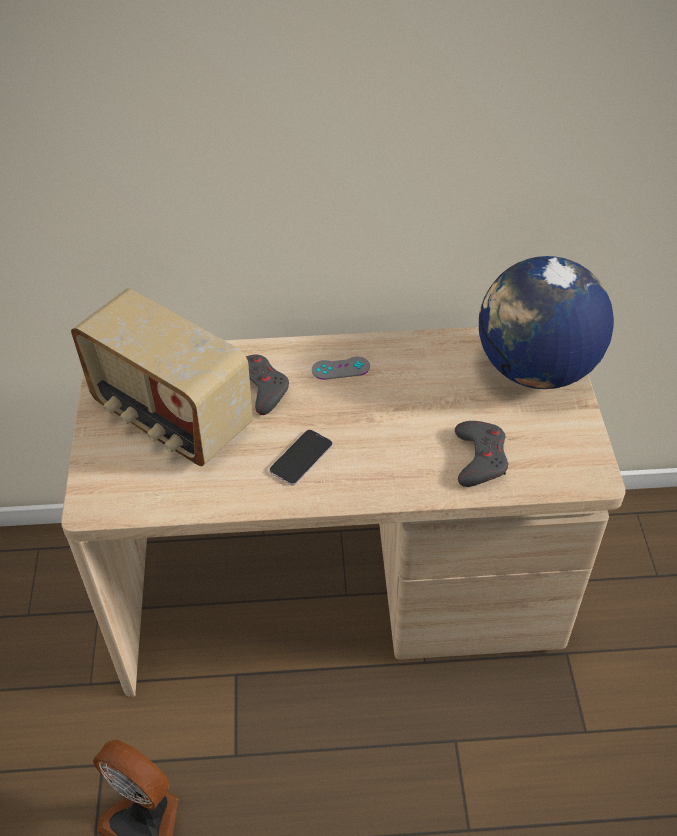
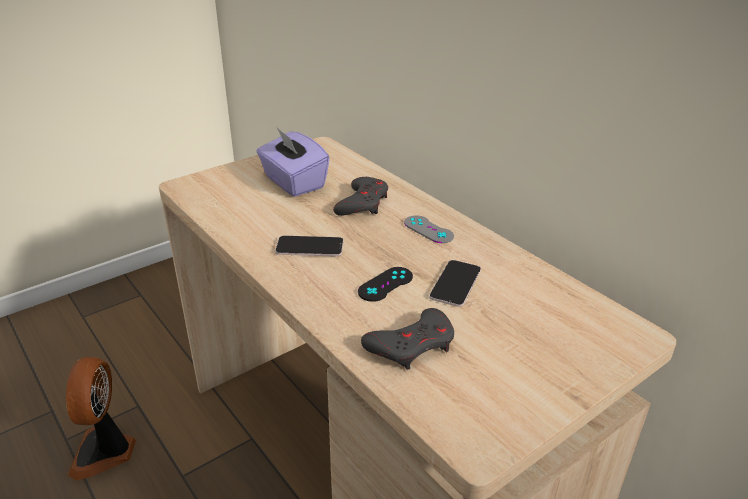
camera: 55 degrees right, 15 degrees down
(170, 418) = (293, 182): radio -> purple tissue box
(396, 435) = (385, 284): none -> black game controller
(428, 394) = (455, 284): none -> phone
(535, 369) = (576, 338): globe -> none

